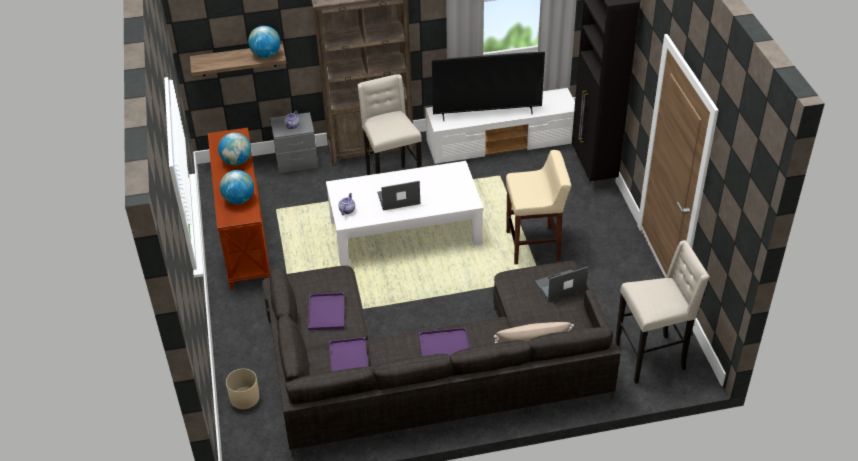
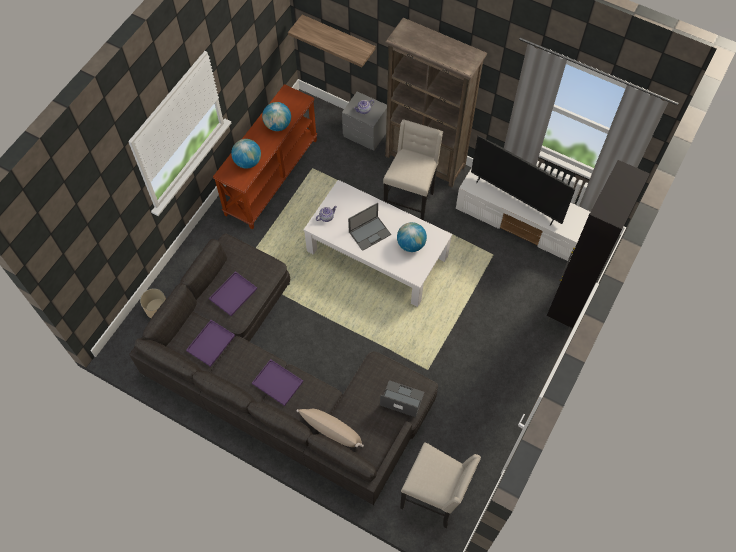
camera: 40 degrees right, 20 degrees up
(266, 55) = (352, 50): globe -> globe (411, 244)
(398, 198) = (370, 233): laptop -> laptop turned 120 degrees clockwise
(534, 246) = (452, 337): beige stool -> none

